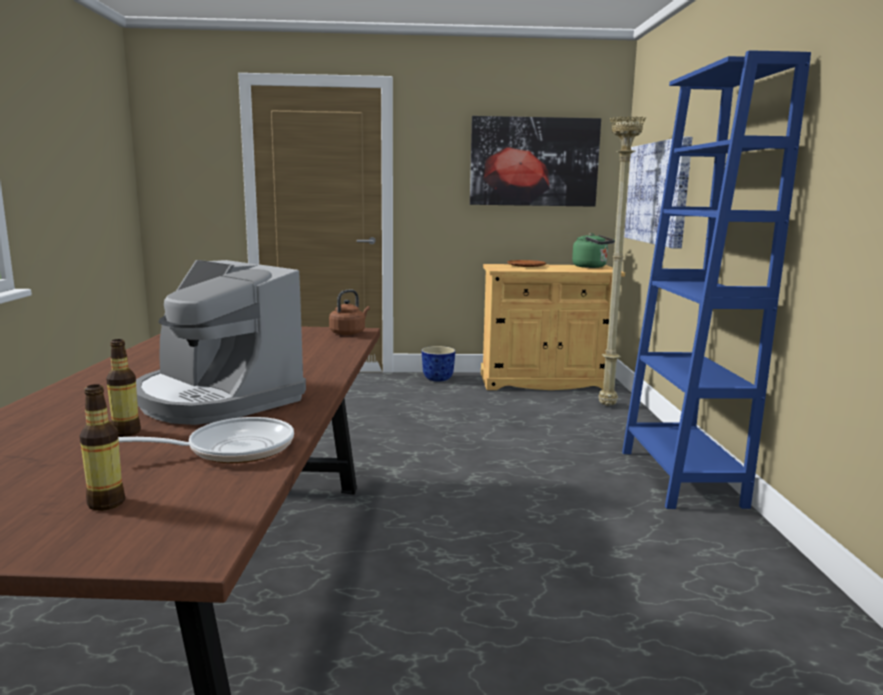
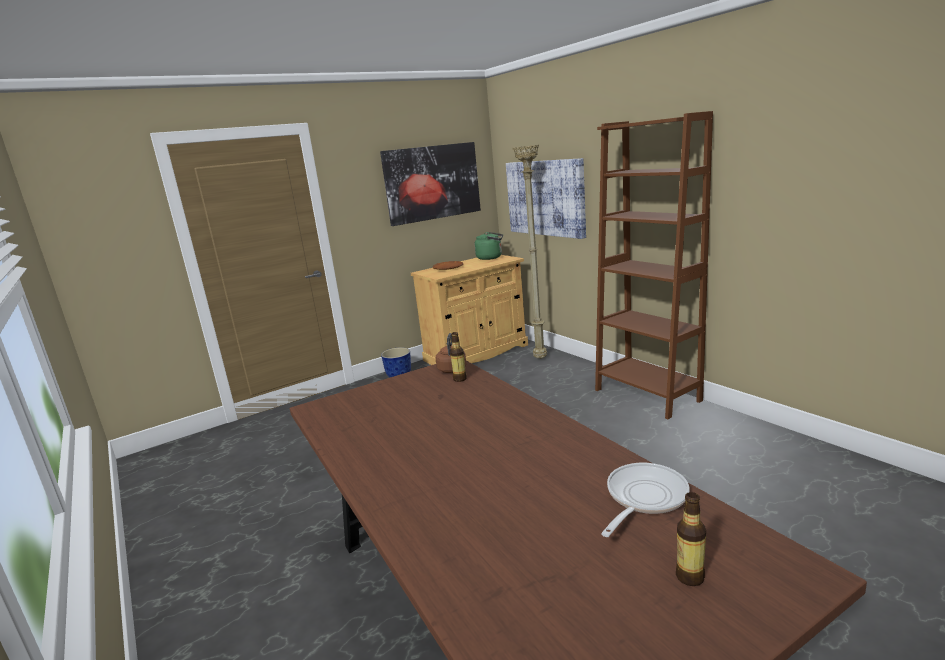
camera: 30 degrees left, 5 degrees up
(126, 432) = (546, 522): bottle -> bottle (460, 379)
(216, 399) = (524, 465): coffee machine -> none
(680, 477) = (646, 395): blue bookcase -> brown bookcase

